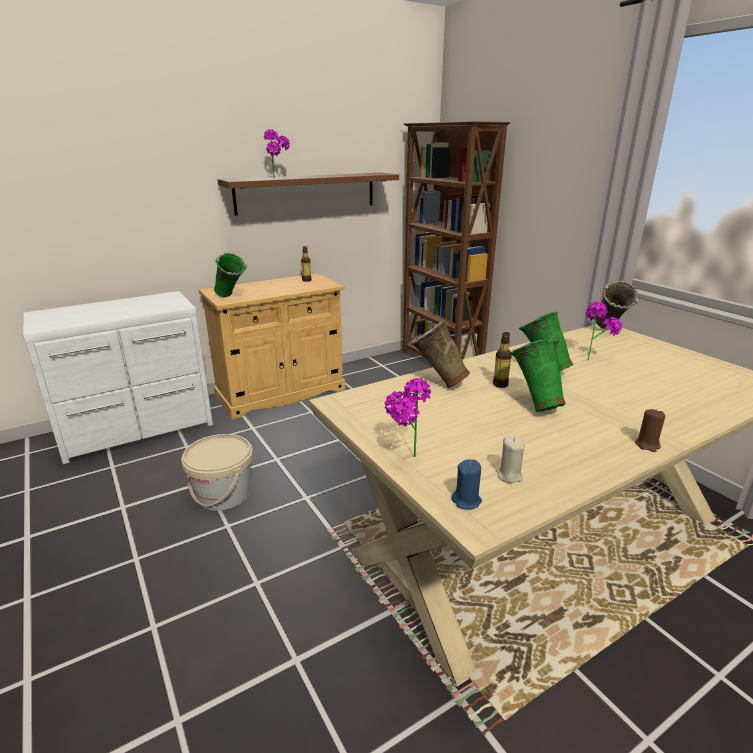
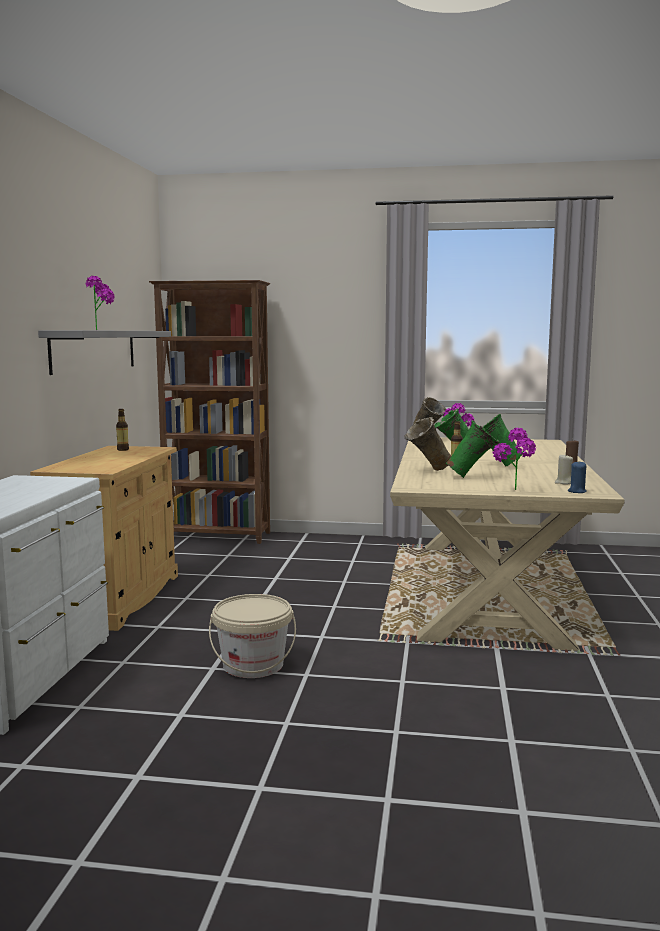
camera: 50 degrees left, 15 degrees down
(231, 298) = (104, 468): green vase -> green vase (472, 477)
(307, 192) = (94, 350): brown shelf -> grey shelf

